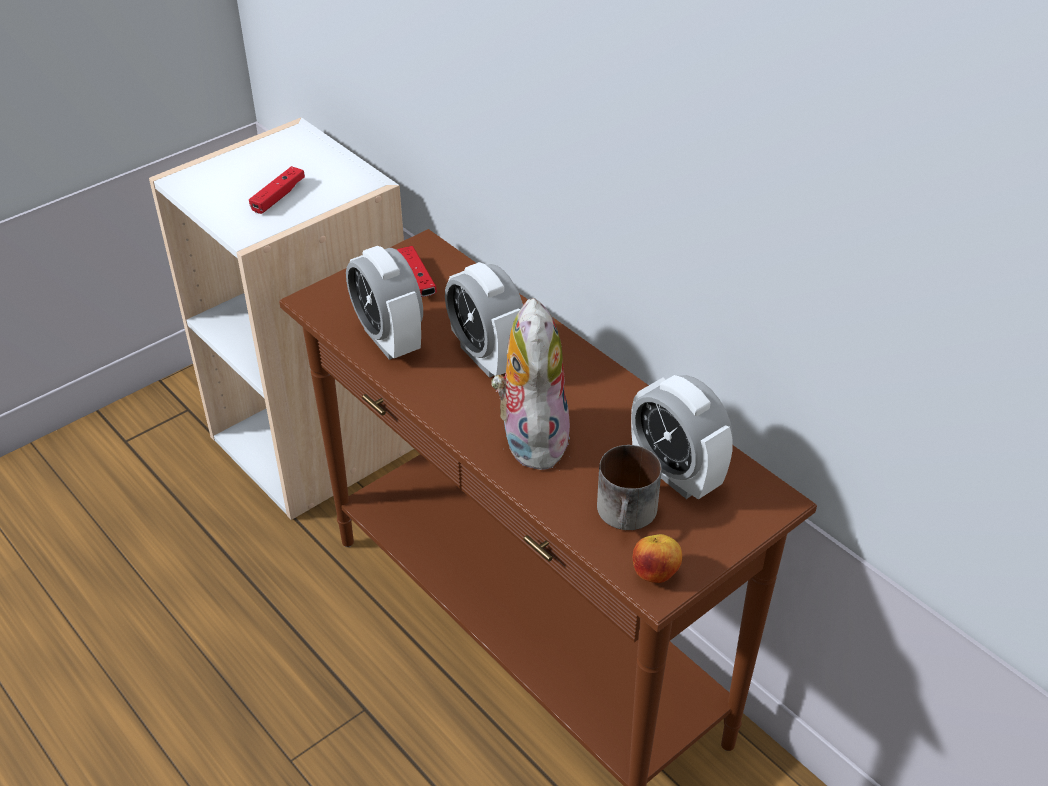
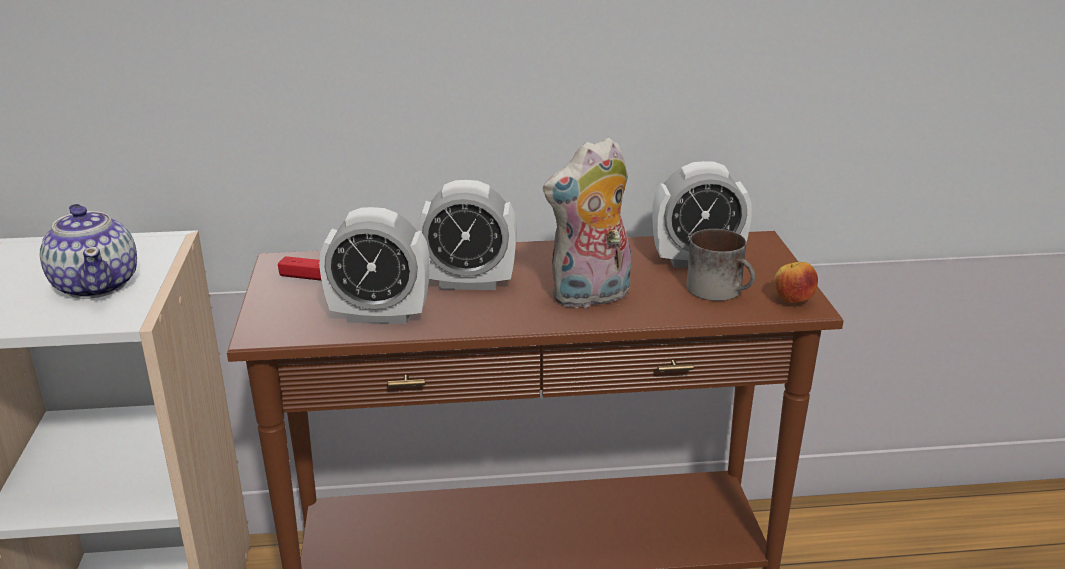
camera: 55 degrees left, 15 degrees down
(278, 196) = (97, 285): red game controller -> teapot
(530, 437) = (591, 297): plush toy -> plush toy turned 60 degrees counterclockwise

